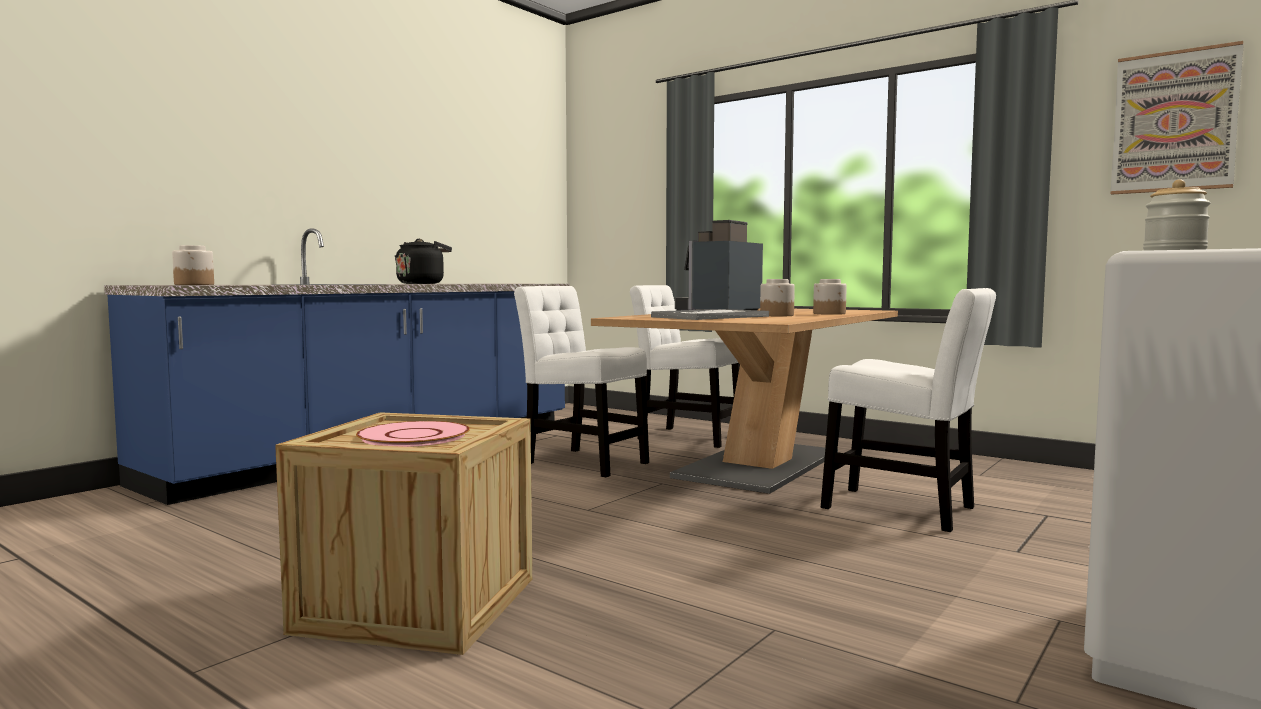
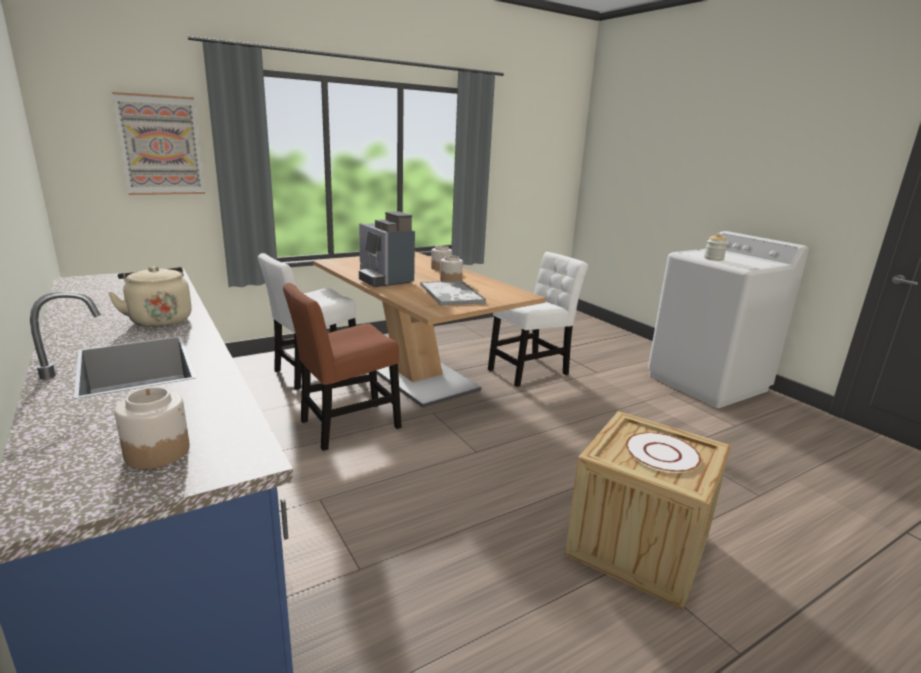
camera: 70 degrees left, 15 degrees up
(413, 436) = (662, 454): pink plate -> white plate
(422, 283) = (159, 320): black kettle -> beige kettle
(582, 462) = (345, 426): white chair -> brown chair
(1174, 122) = (526, 147): picture -> picture (161, 145)

